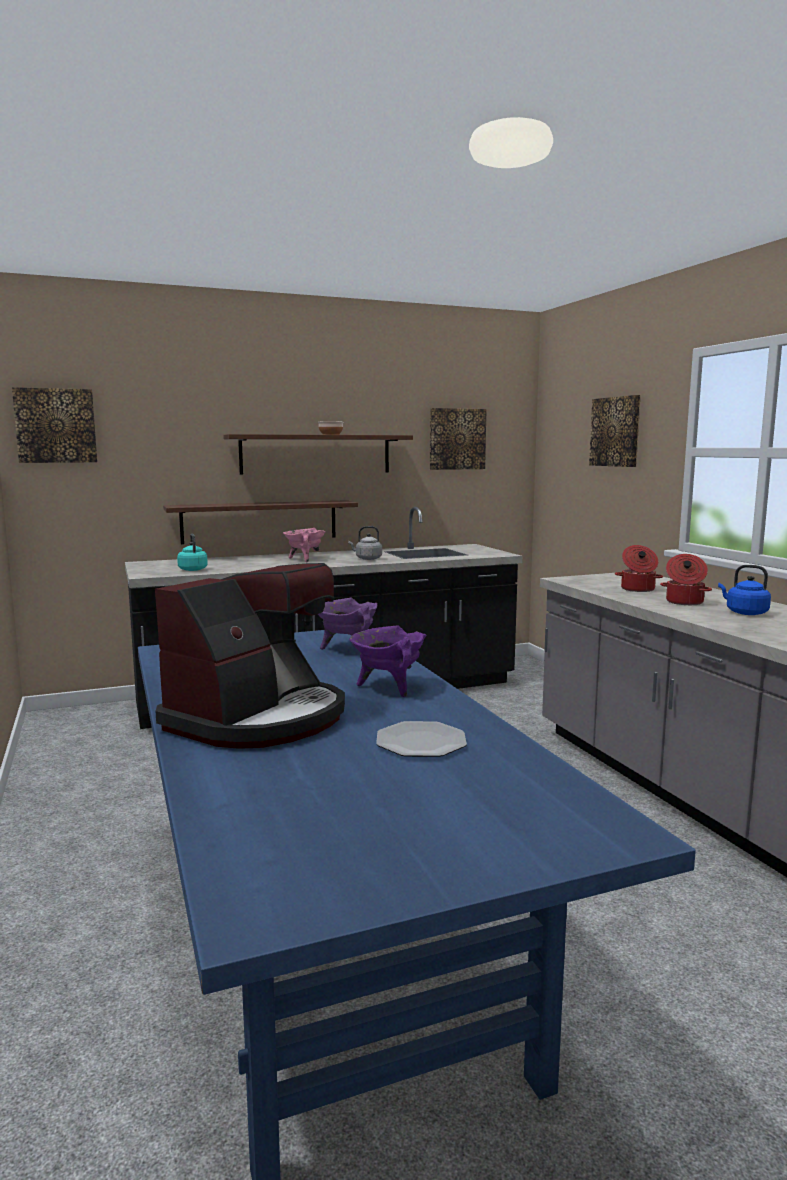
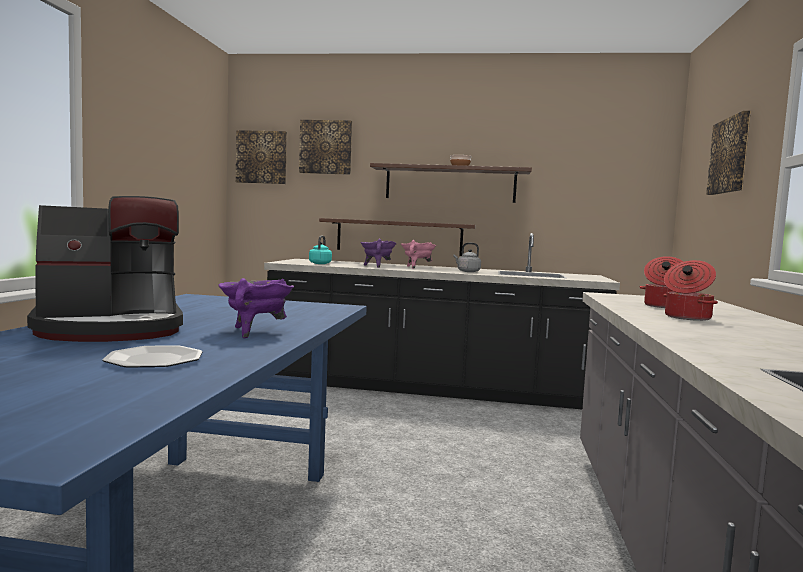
camera: 30 degrees right, 5 degrees down
(347, 649) = (306, 312): purple cooking pot -> purple cooking pot (376, 266)
(456, 439) = (587, 175): picture -> picture (326, 147)
(744, 612) = (741, 331): blue kettle -> none

